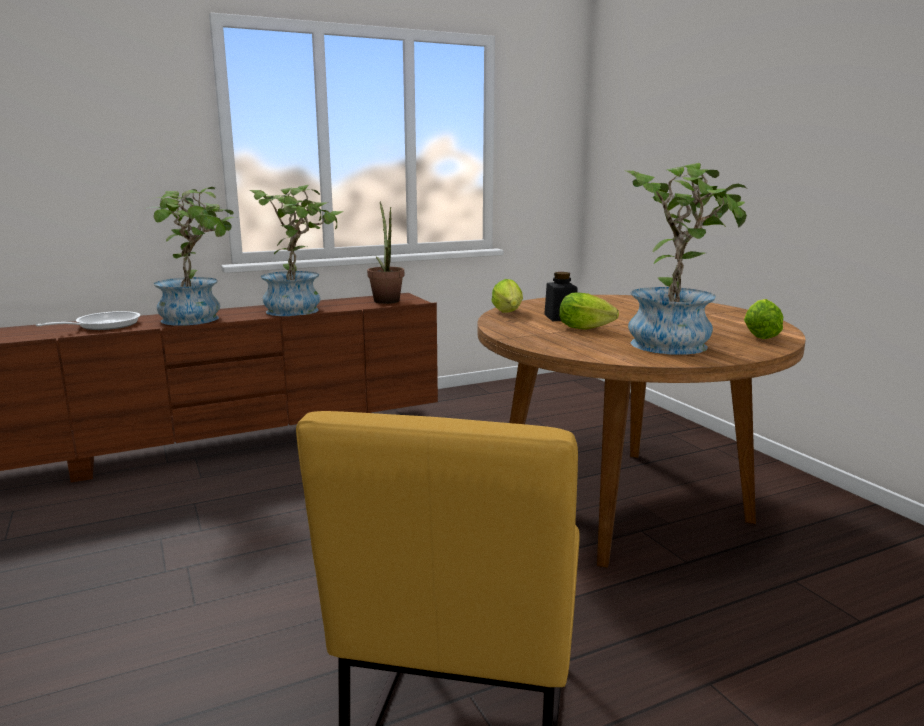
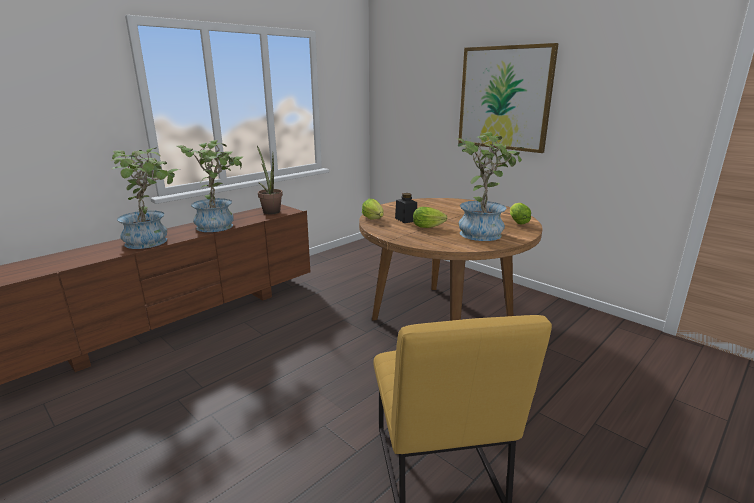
camera: 20 degrees left, 5 degrees up
(103, 325) = (81, 255): frying pan -> none
(788, 126) = (504, 98): none -> picture

